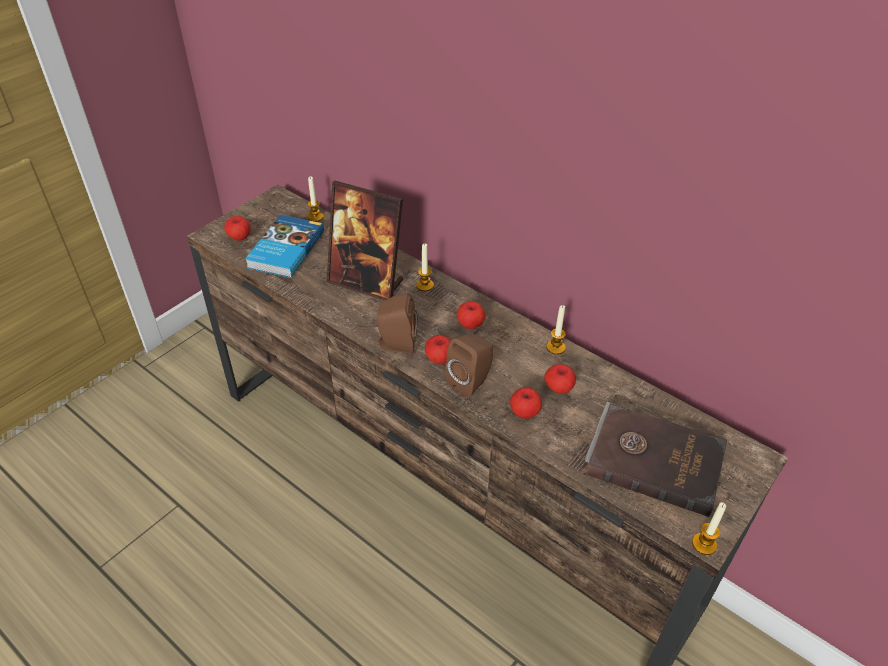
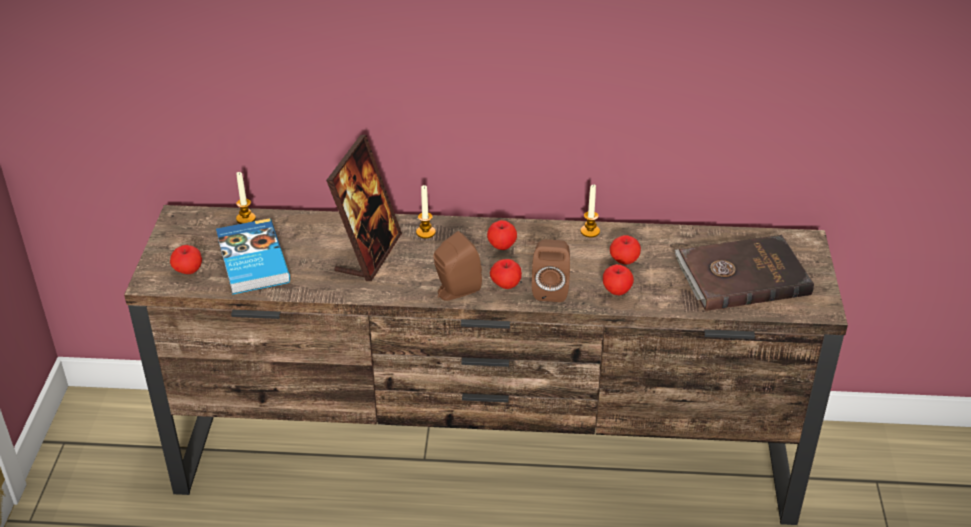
camera: 35 degrees left, 5 degrees down
(366, 282) = (368, 254): picture frame -> picture frame turned 60 degrees counterclockwise
(704, 544) = (824, 313): candle -> none

